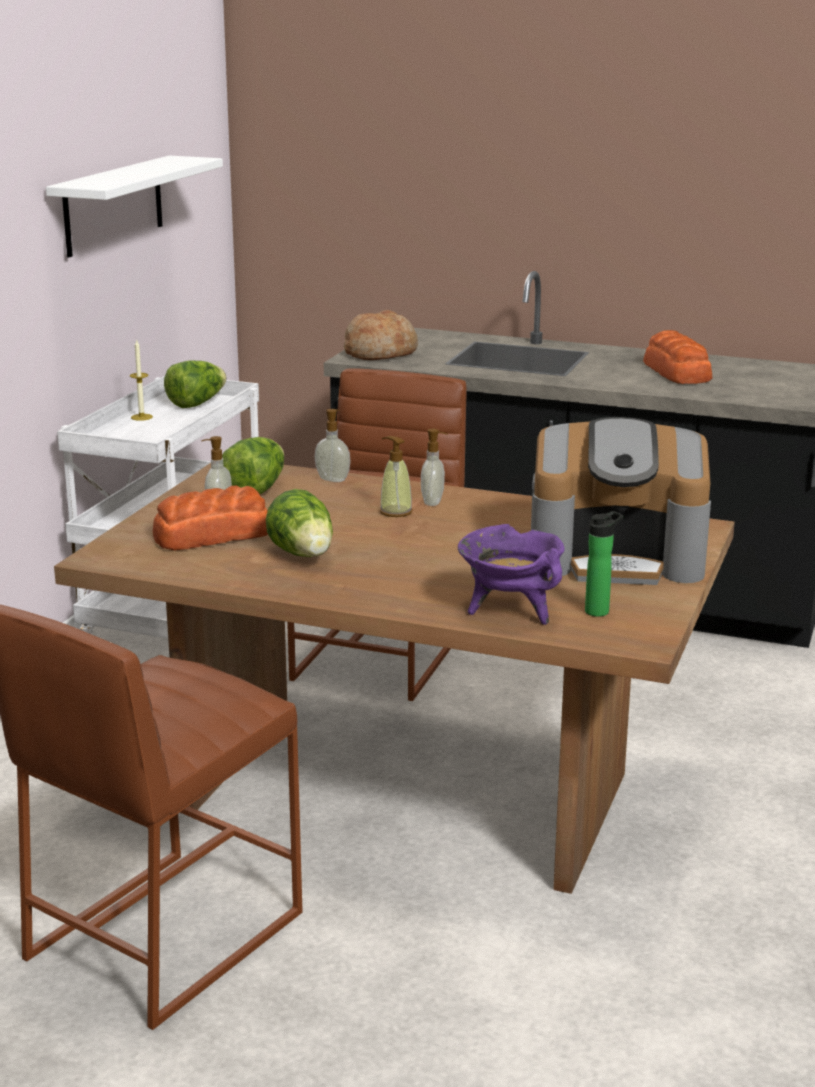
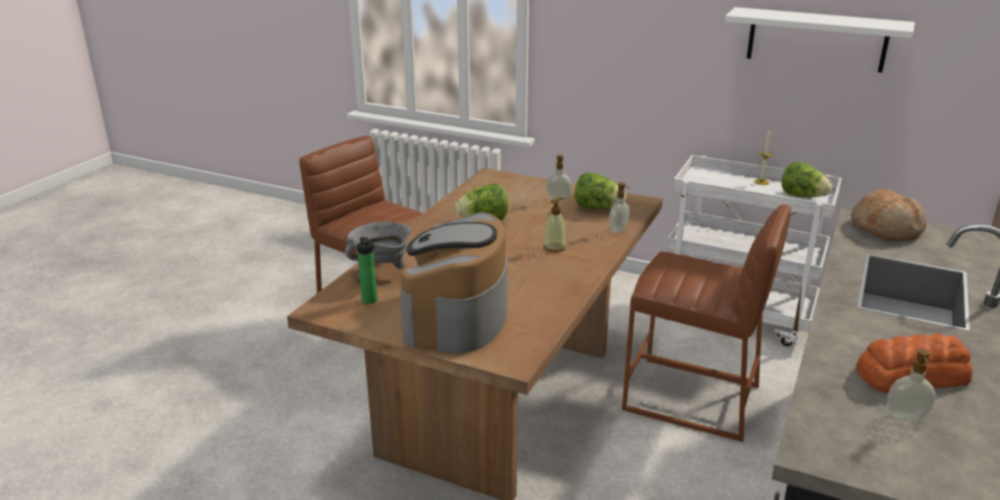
camera: 95 degrees right, 5 degrees up
(211, 535) = (519, 198): bread -> none
(433, 502) = (573, 260): soap dispenser -> soap dispenser (906, 418)
(510, 611) = (382, 273): purple cooking pot -> grey cooking pot

